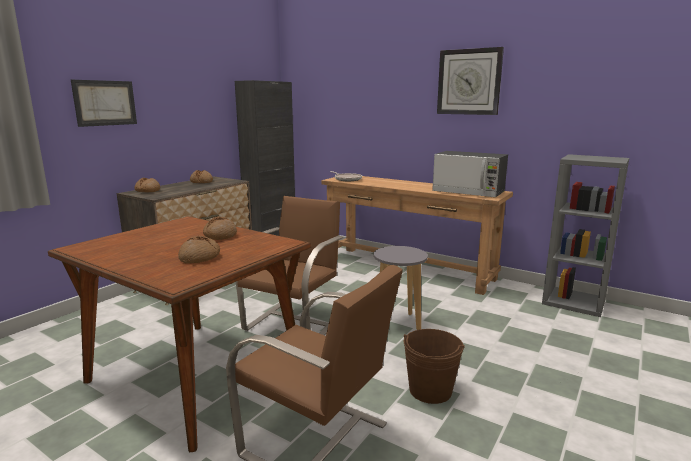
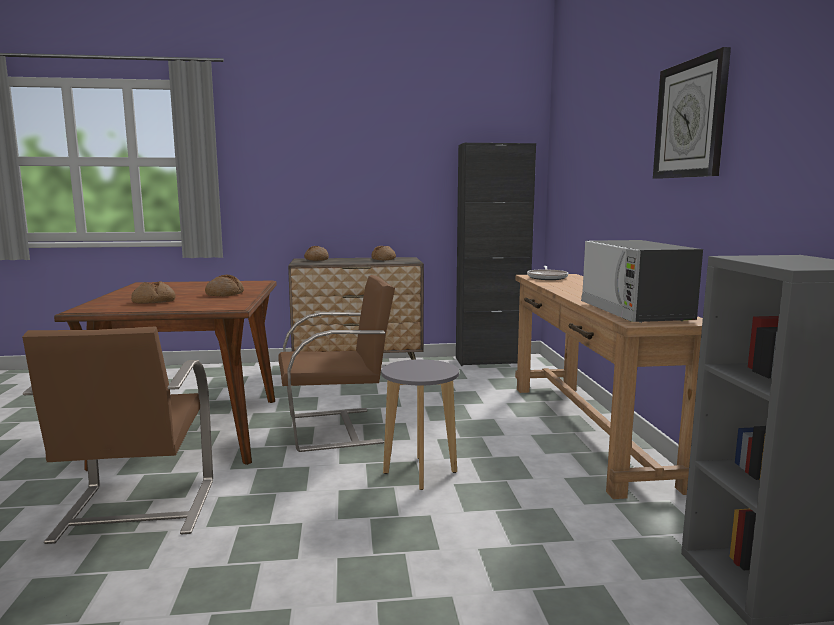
camera: 50 degrees right, 5 degrees down
(105, 103) = (294, 170): picture -> none
(430, 390) = (283, 538): brown bucket -> none

